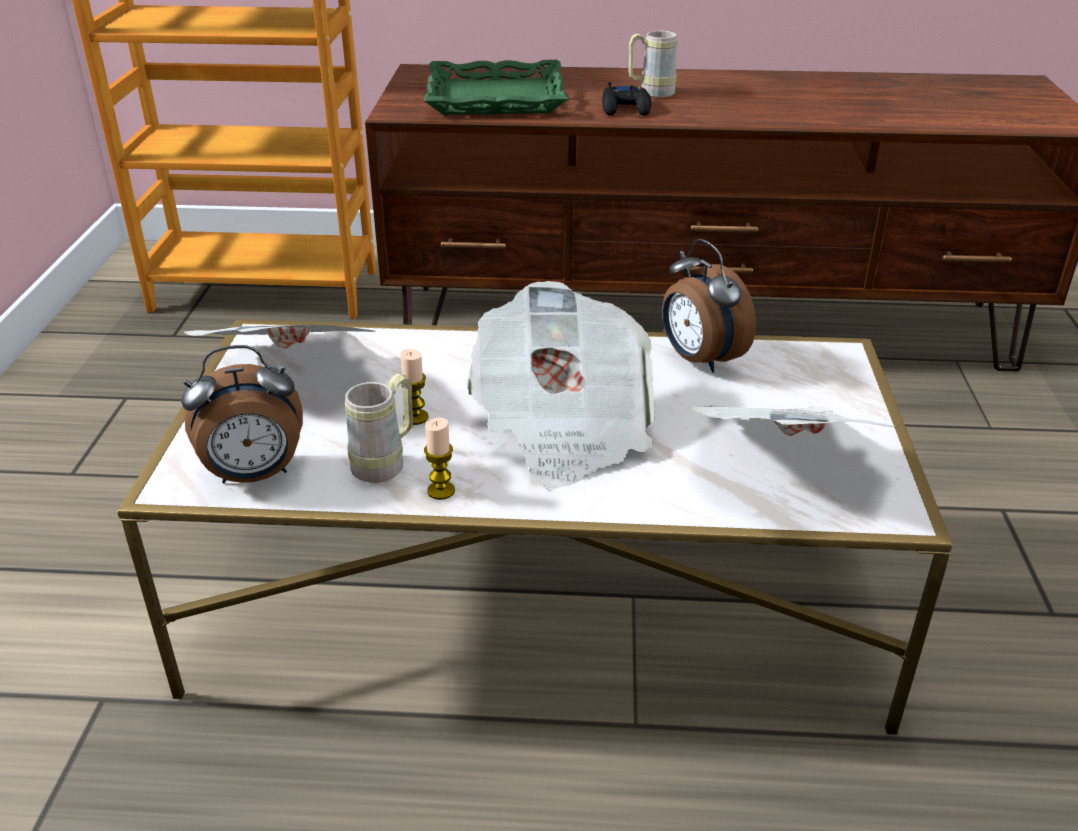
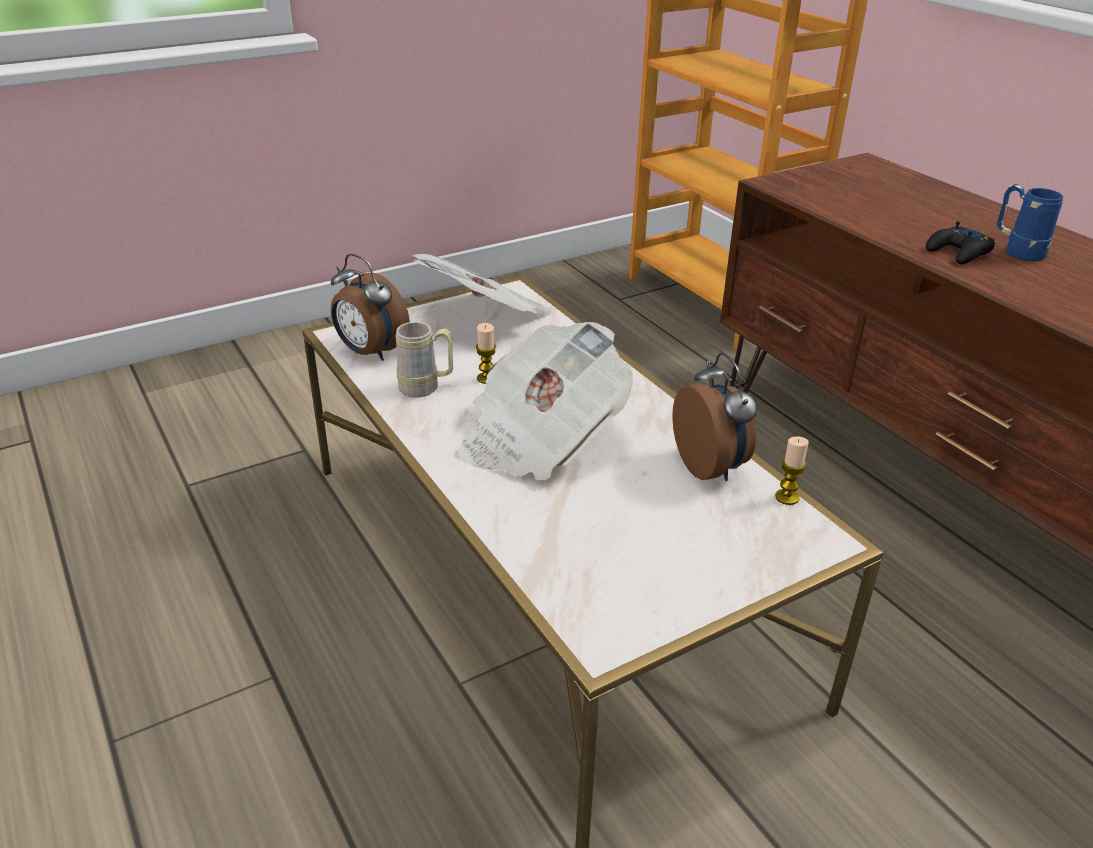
camera: 55 degrees right, 0 degrees up
(441, 491) = (416, 419): candle -> candle (787, 497)
(496, 98) = (872, 202): green tray -> none
(650, 93) = (1017, 251): beige mug -> blue mug
(699, 360) = (711, 467): alarm clock -> alarm clock turned 135 degrees clockwise
(785, 460) = (614, 558): newspaper -> none

